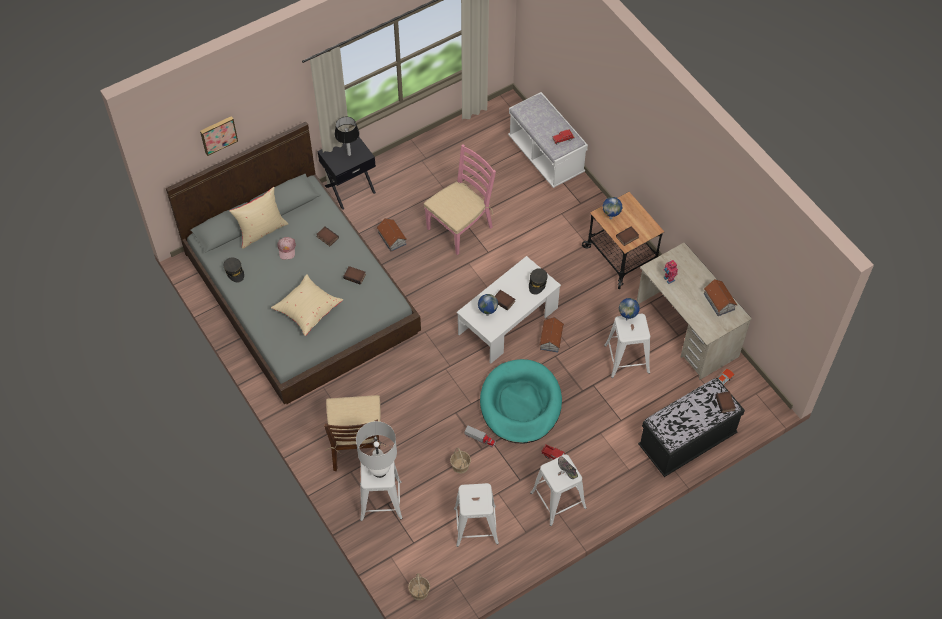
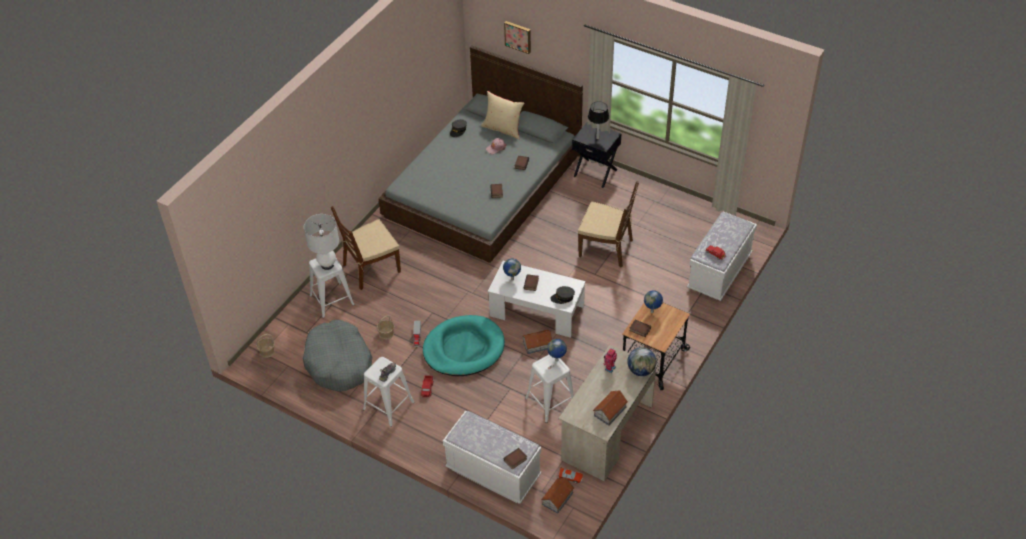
camera: 65 degrees right, 10 degrees down
(307, 310) = (450, 179): beige pillow -> none
(392, 238) = (566, 214): toy house -> toy house (557, 498)
(460, 227) = (606, 248): pink chair -> brown chair
(476, 525) = (339, 363): white stool -> grey dog bed
(684, 257) = (641, 370): none -> globe
(687, 441) = (493, 473): black bench -> white bench

